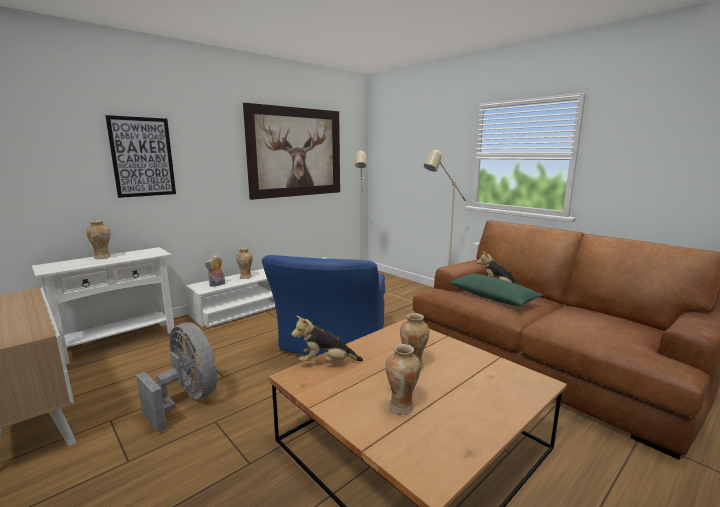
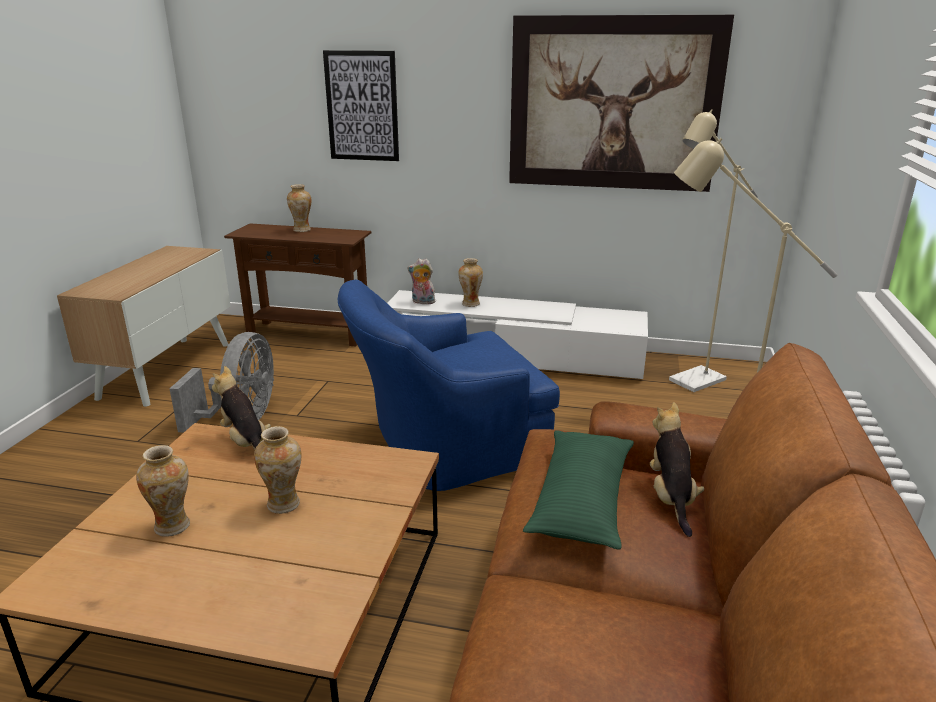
camera: 55 degrees right, 10 degrees up
(119, 342) = (308, 333): white console table -> brown console table

